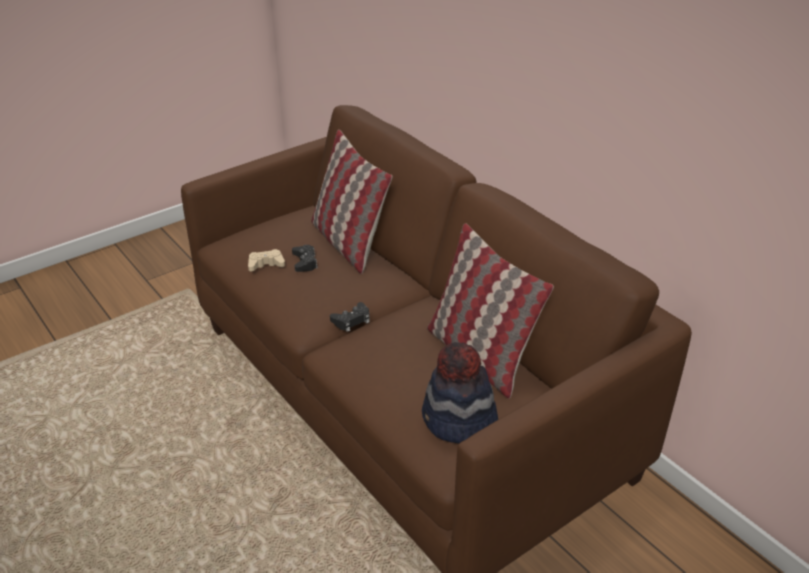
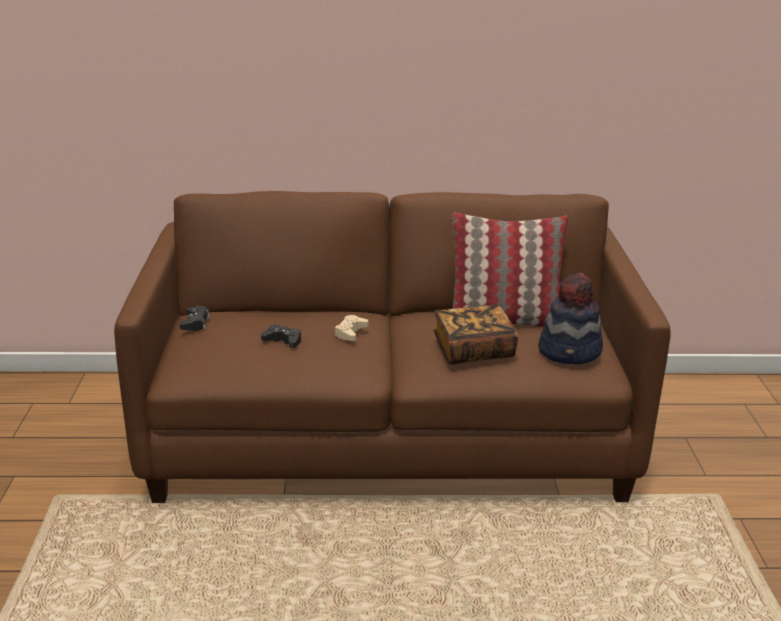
camera: 55 degrees left, 10 degrees down
(266, 264) = (256, 359): beige game controller -> beige game controller (350, 332)
(348, 243) = (281, 316): pillow -> none
(352, 320) = (391, 352): black game controller -> black game controller (195, 323)
(394, 361) = (473, 350): none -> book

